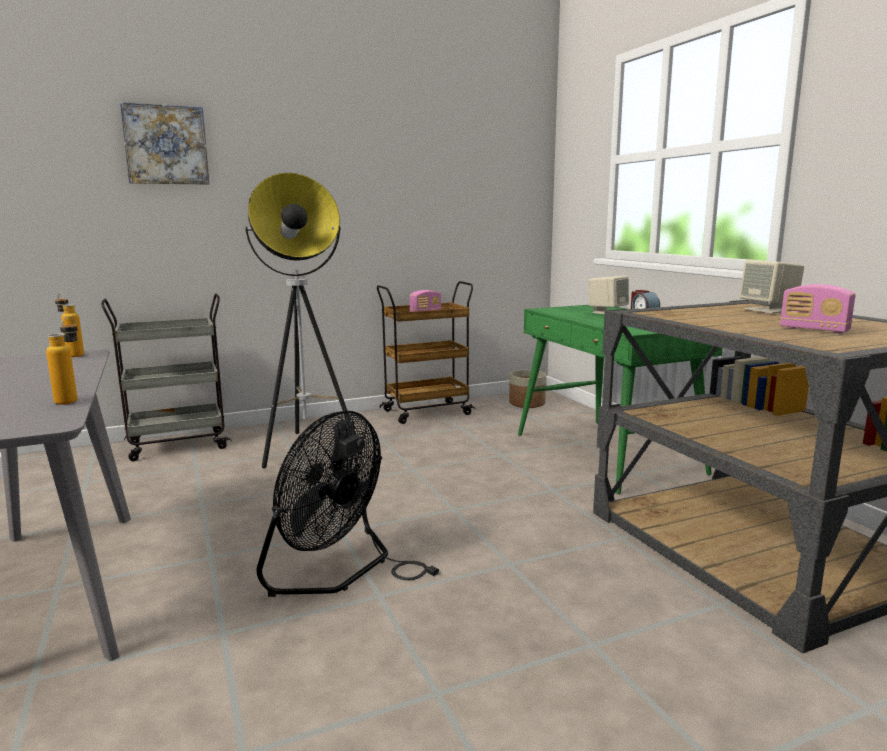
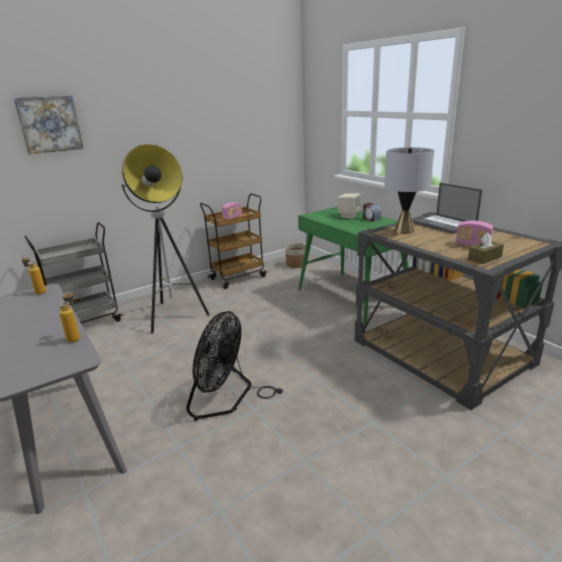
camera: 10 degrees left, 10 degrees up
(688, 313) = (404, 231): none -> grey table lamp
(768, 310) = (445, 224): beige speaker -> laptop
(833, 343) = (484, 258): none -> brown tissue box

